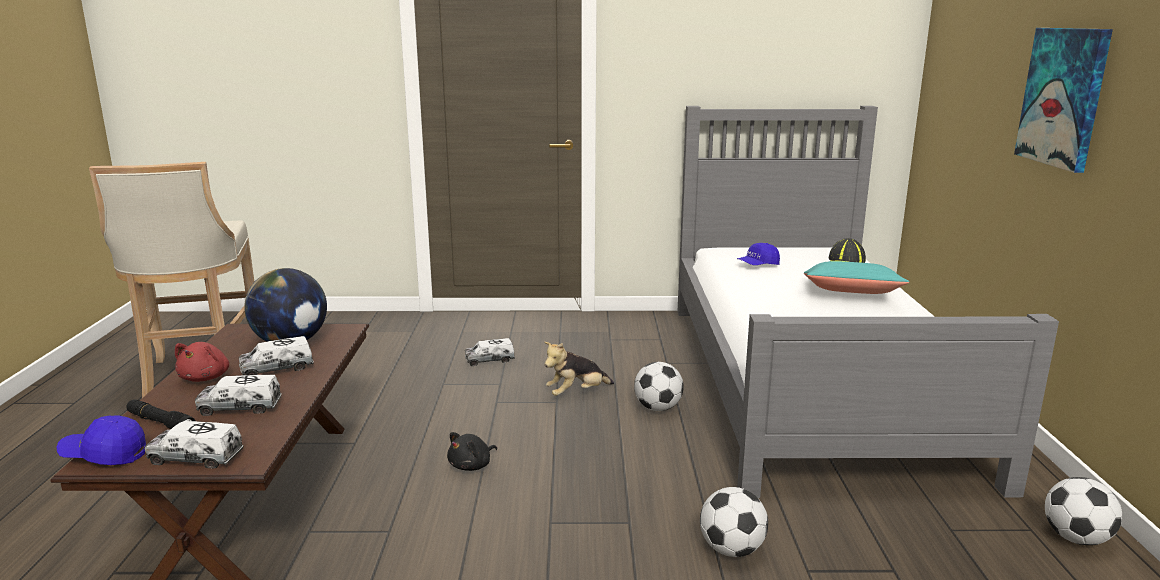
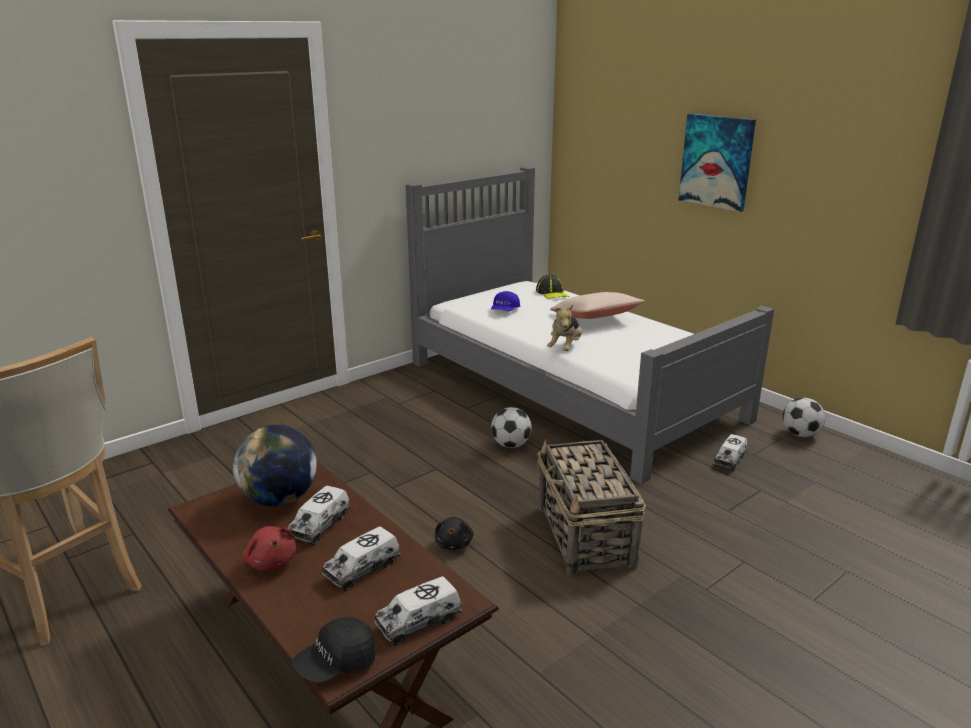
camera: 40 degrees left, 5 degrees up
(104, 455) = (336, 663): blue cap -> black cap
(161, 423) = (322, 615): black flashlight -> none
(489, 360) = (330, 455): toy truck -> toy truck (730, 460)
(576, 393) = (441, 456): plush toy -> plush toy (565, 348)
(596, 517) = (585, 537): none -> basket
(731, 549) = (680, 518): football -> none
(851, 295) = (595, 318): turquoise pillow -> beige pillow

